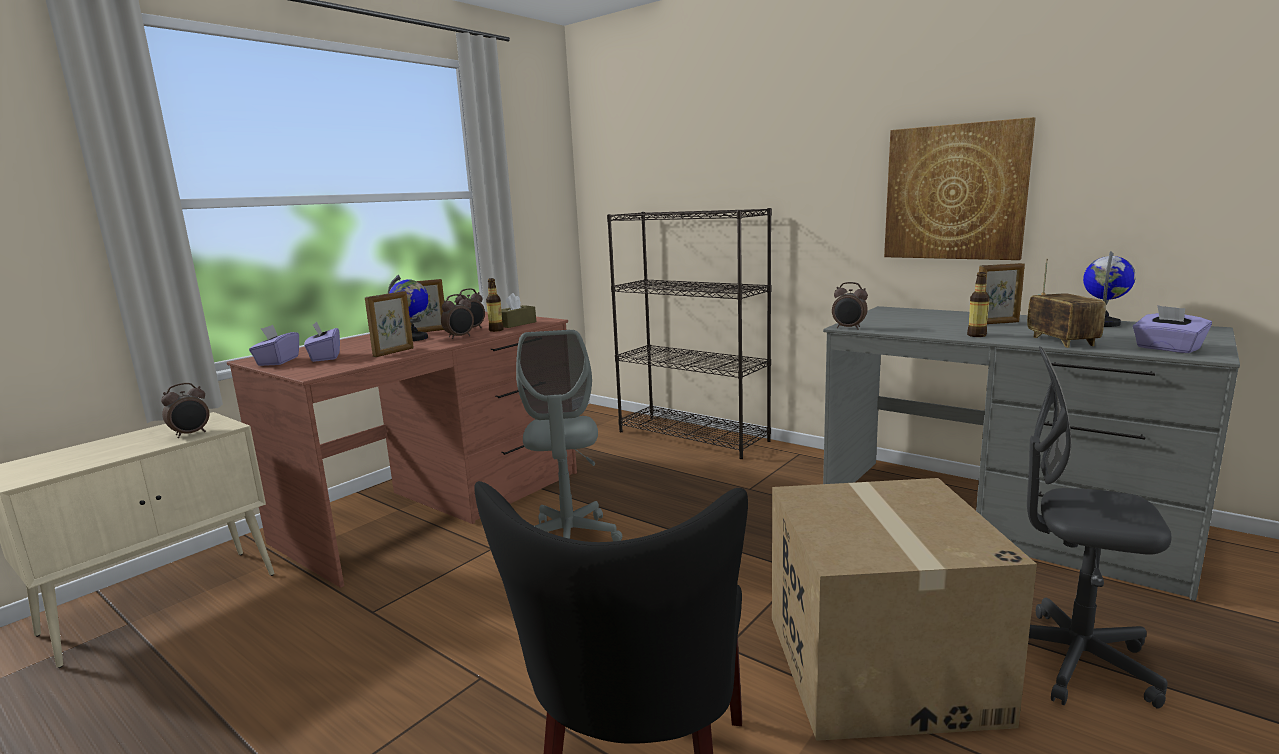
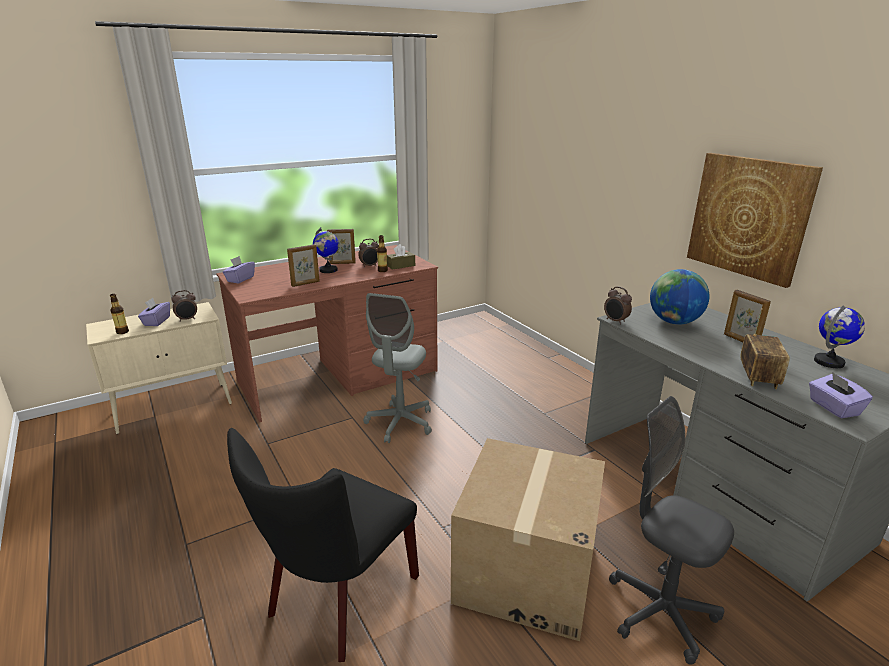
camera: 20 degrees right, 10 degrees up
(325, 357) = (266, 280): purple tissue box -> purple tissue box (156, 321)
(460, 337) = (355, 274): alarm clock -> none
(693, 436) = (537, 357): black bookcase -> none
(910, 321) = (674, 322): none -> globe
(976, 335) = (701, 353): bottle -> bottle (122, 332)
(997, 323) = (740, 340): picture frame -> picture frame turned 45 degrees clockwise

